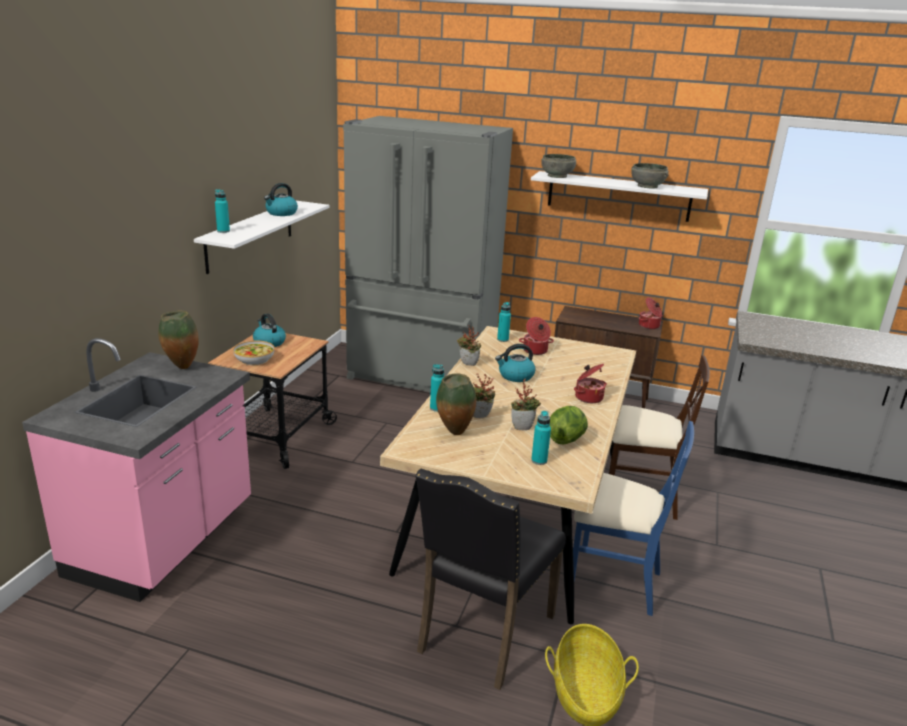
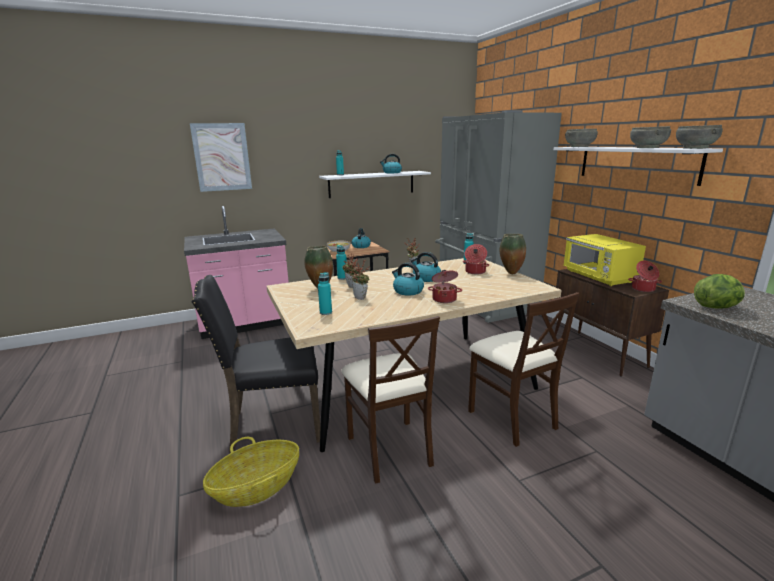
camera: 50 degrees right, 5 degrees down
(63, 240) = (222, 157): none -> picture
(181, 367) = (268, 234): vase -> vase (510, 273)
(539, 400) = (407, 291): none -> kettle
(566, 439) = (369, 310): lettuce -> lettuce (716, 307)
(599, 320) = (599, 277): none -> yellow microwave
(612, 581) = (390, 449): blue chair -> beige chair
(692, 189) = (696, 148): none -> grey bowl

